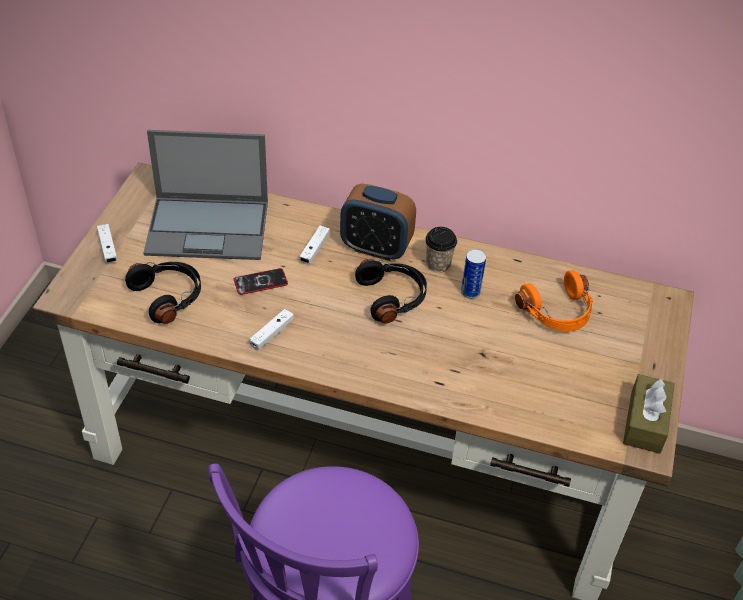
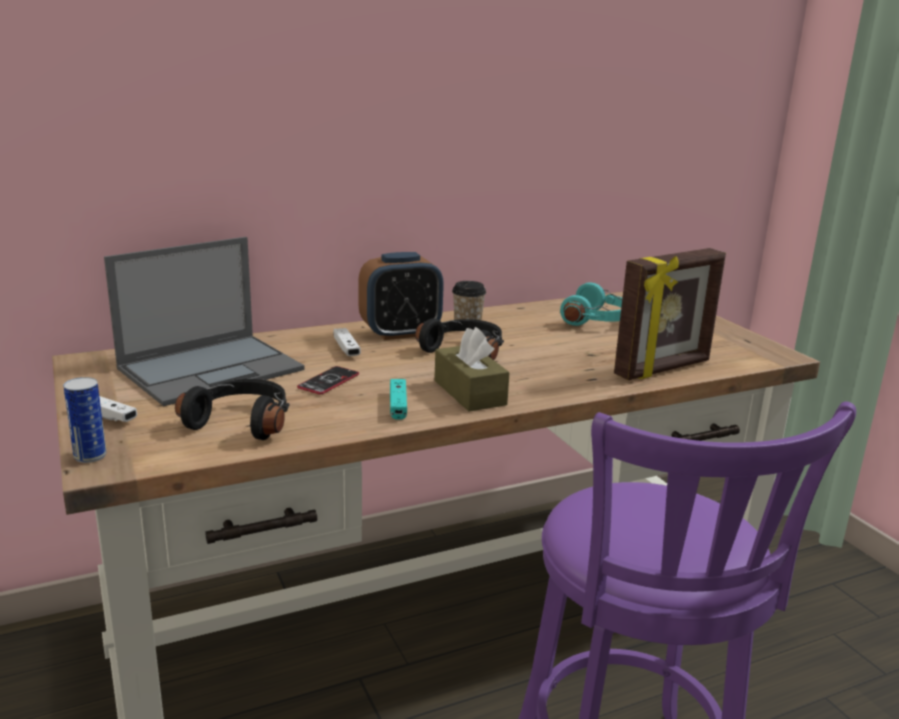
camera: 40 degrees left, 25 degrees down
(272, 333) = (398, 405): white game controller -> turquoise game controller
(470, 292) = (519, 330): can -> can (90, 456)
(513, 405) = (663, 369): none -> picture frame
(558, 313) = (598, 320): orange headphones -> turquoise headphones
(645, 422) = (753, 345): brown tissue box -> brown tissue box (469, 392)

